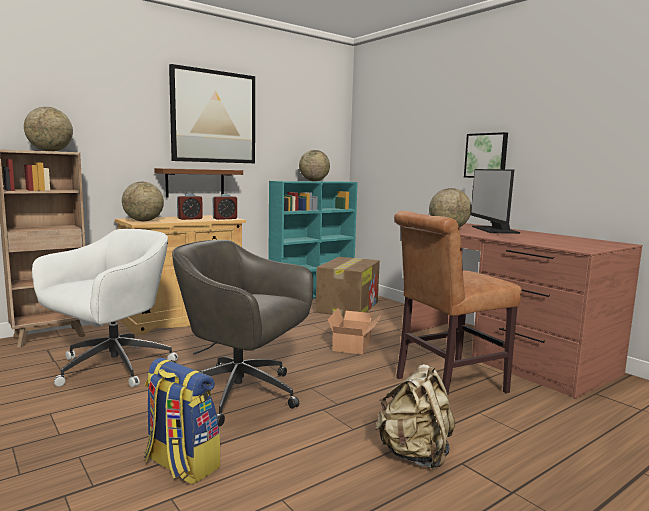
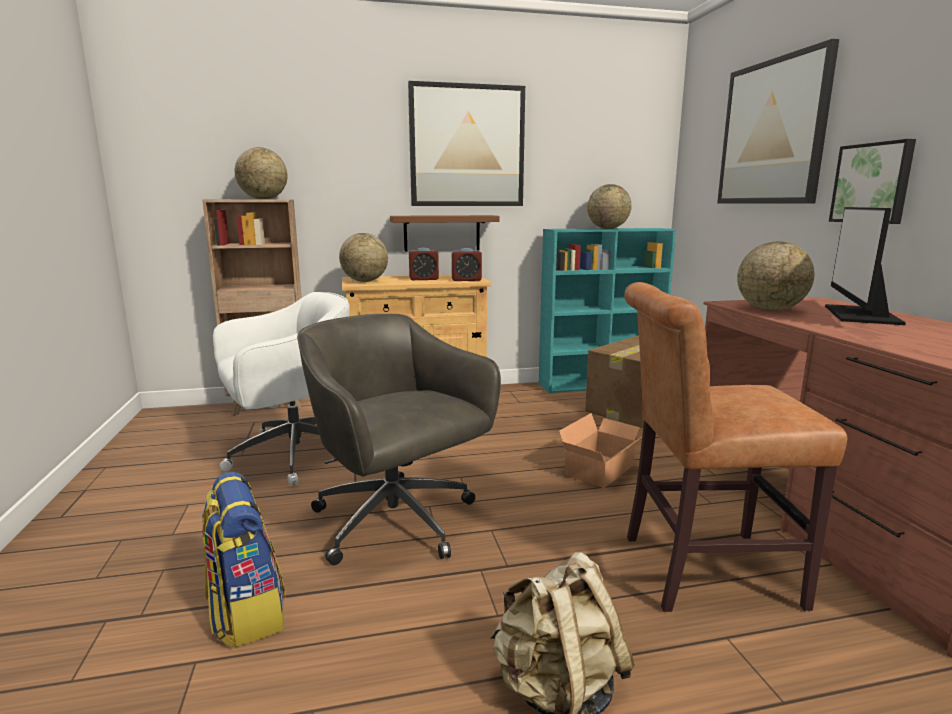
camera: 25 degrees right, 5 degrees up
(421, 122) = (772, 133): none -> picture

